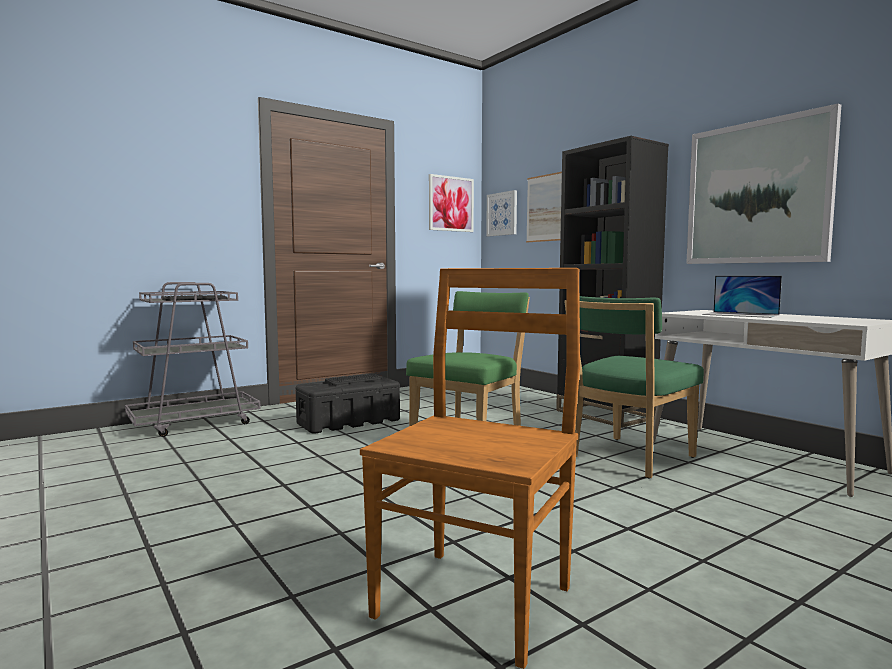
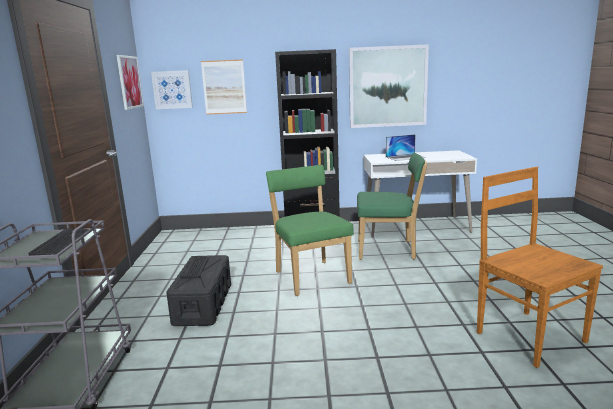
camera: 55 degrees left, 10 degrees up
(628, 458) = (389, 250): green chair -> green chair turned 75 degrees counterclockwise

